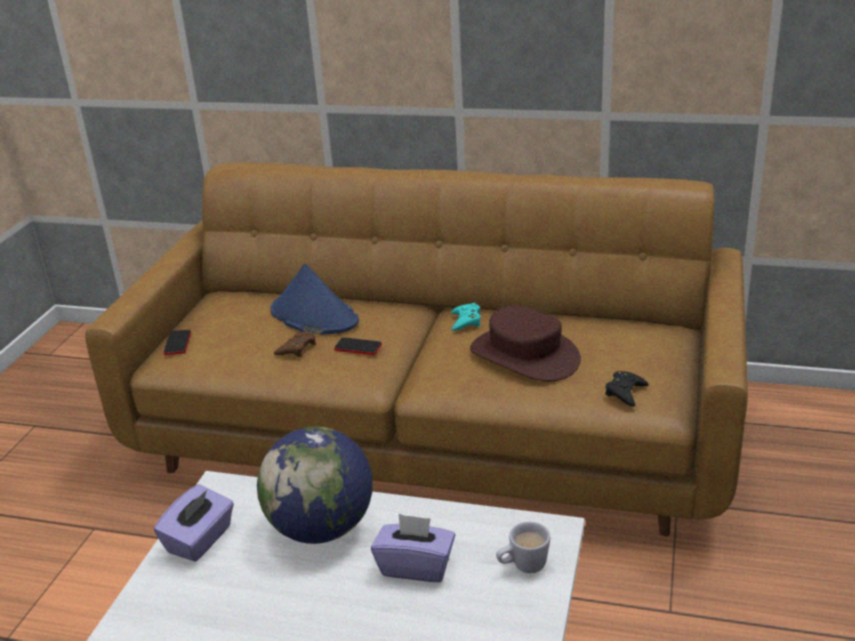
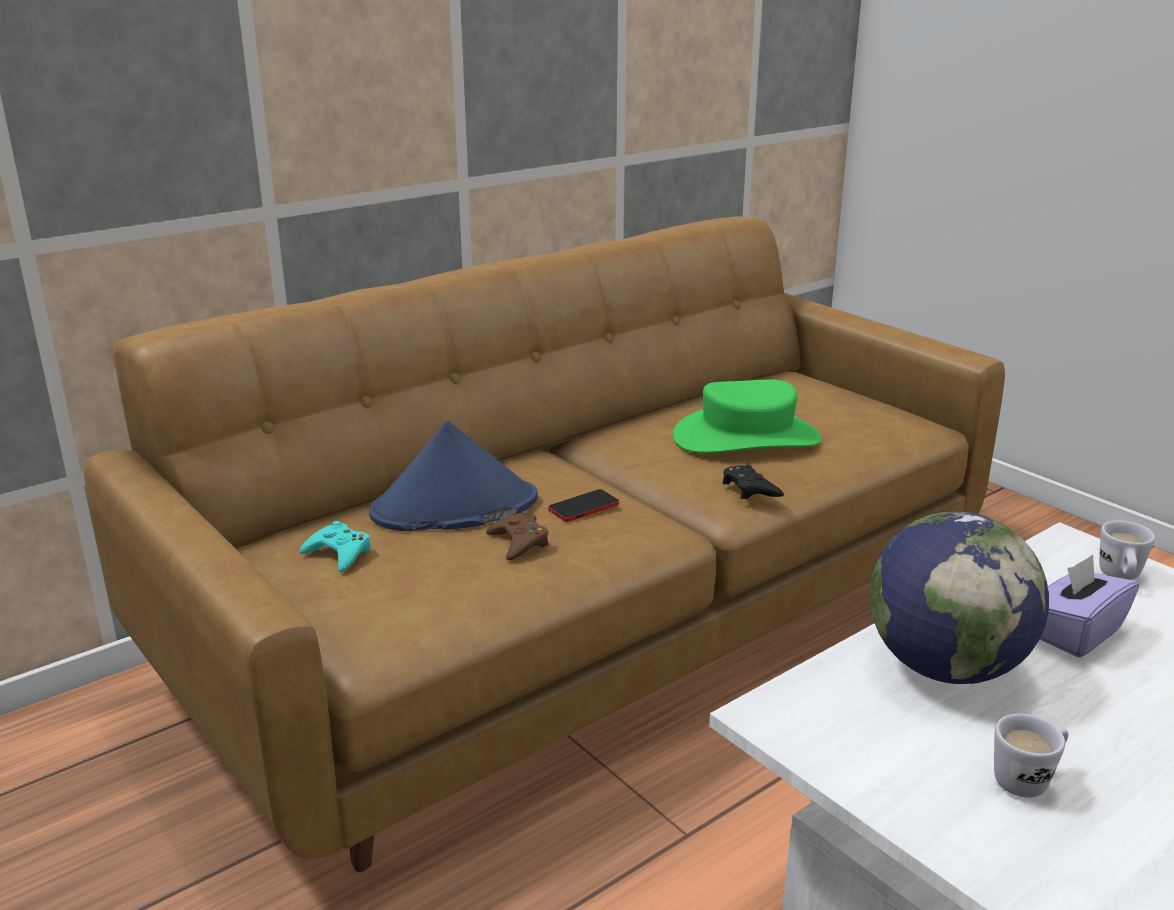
camera: 55 degrees left, 5 degrees down
(177, 343) = (337, 621): phone -> none
(200, 540) = (886, 769): purple tissue box -> none
(230, 590) = (1028, 779): none -> white mug
(466, 321) = (625, 438): turquoise game controller -> turquoise game controller (339, 553)
(525, 355) = (746, 437): brown hat -> green hat
(625, 392) = (881, 424): black game controller -> black game controller (750, 489)

